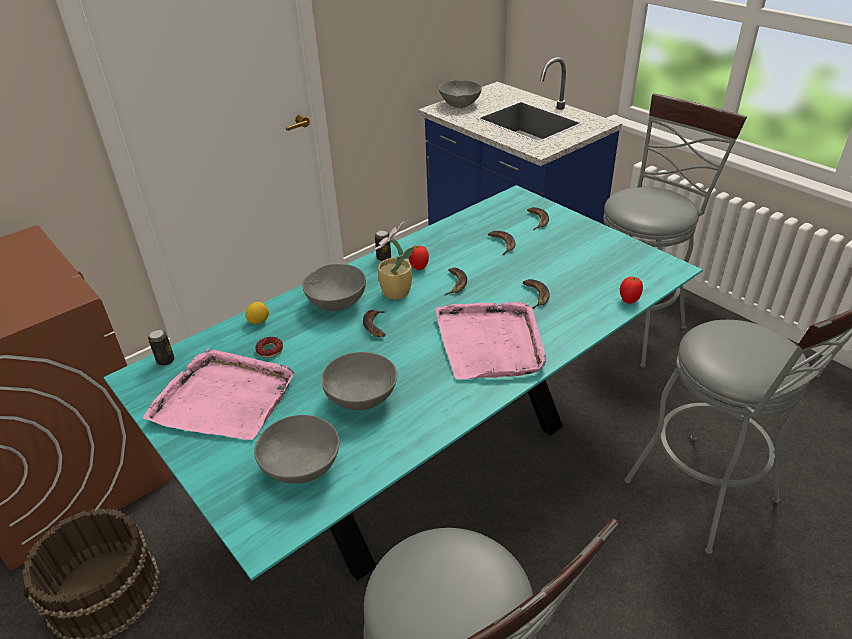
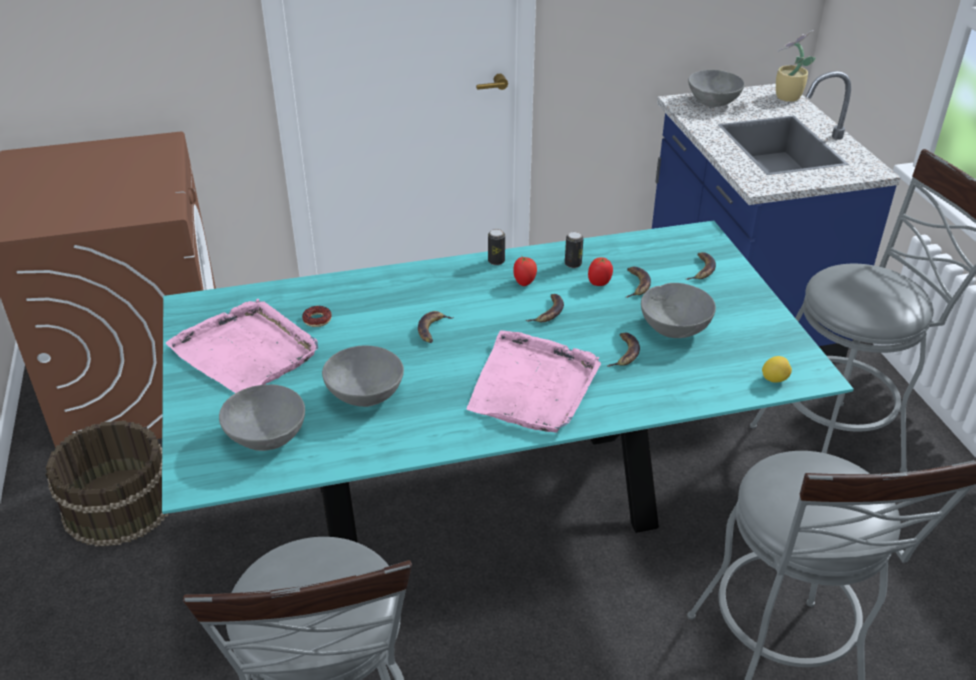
camera: 25 degrees right, 0 degrees up
(165, 360) = (222, 298): can -> can (573, 264)
(258, 321) = (327, 288): lemon -> lemon (774, 379)
(336, 302) = (413, 293): grey bowl -> grey bowl (674, 328)
(395, 293) = (478, 302): potted plant -> potted plant (786, 97)
(629, 300) = (727, 393): tomato -> tomato (599, 283)

